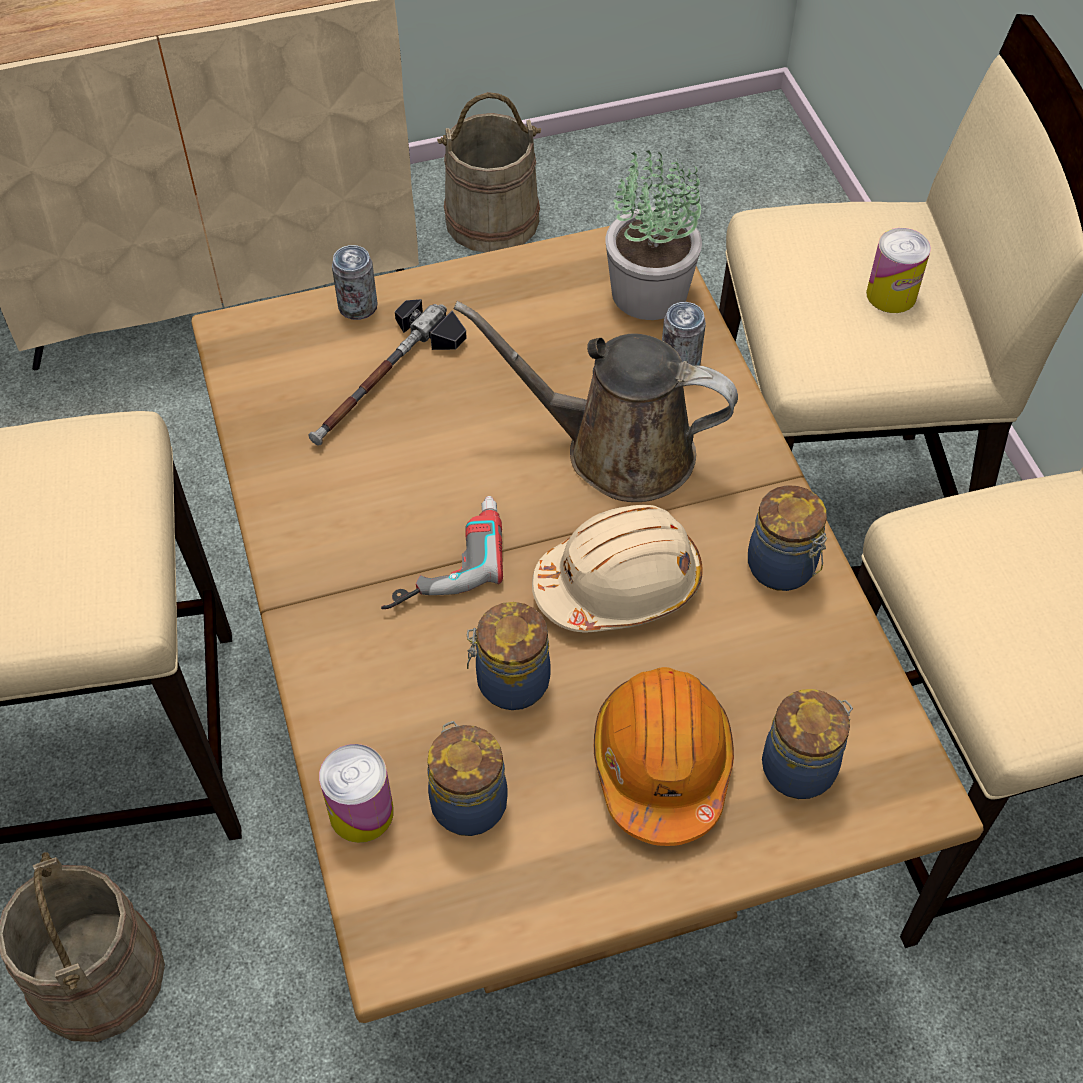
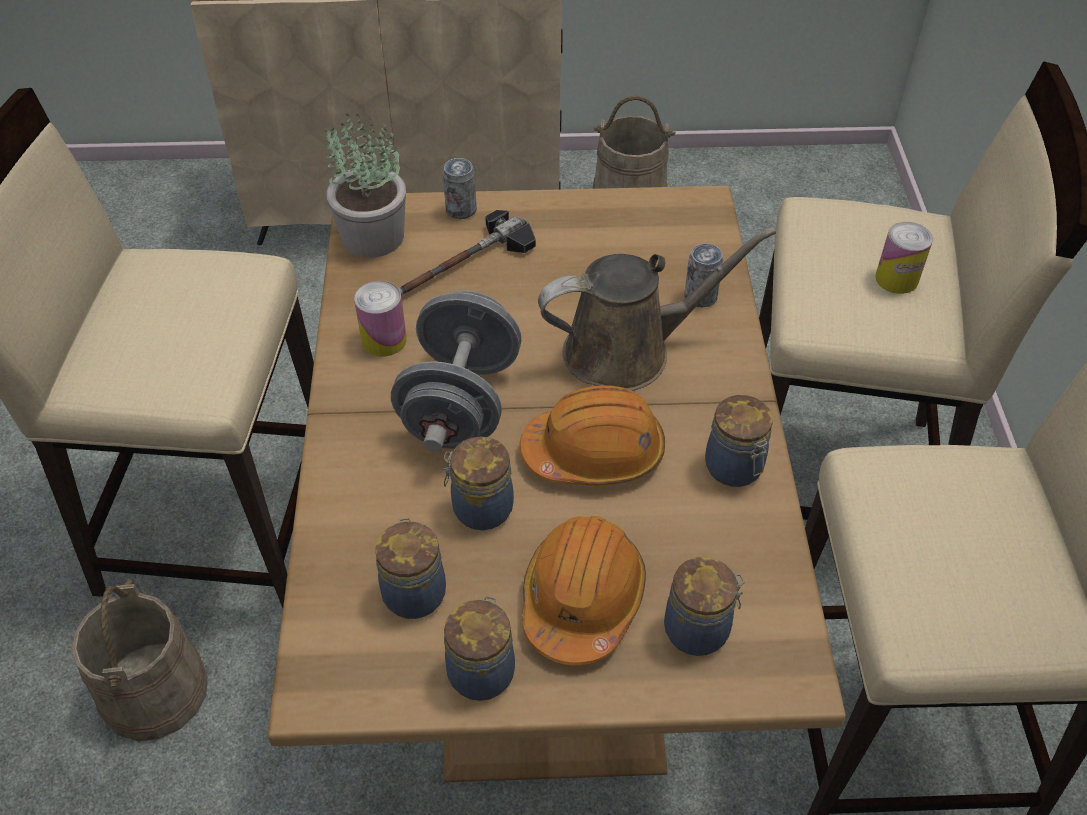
camera: 15 degrees right, 5 degrees down
(361, 812) = (327, 580): can -> can (384, 340)
(442, 558) = (460, 403): power drill -> grey dumbbell
(577, 874) = (482, 670): none -> jar
(617, 450) = (627, 351): brown watering can -> brown watering can turned 135 degrees clockwise
(619, 584) = (594, 452): beige hard hat -> orange hard hat
(649, 294) = (693, 241): potted plant -> potted plant (372, 237)

